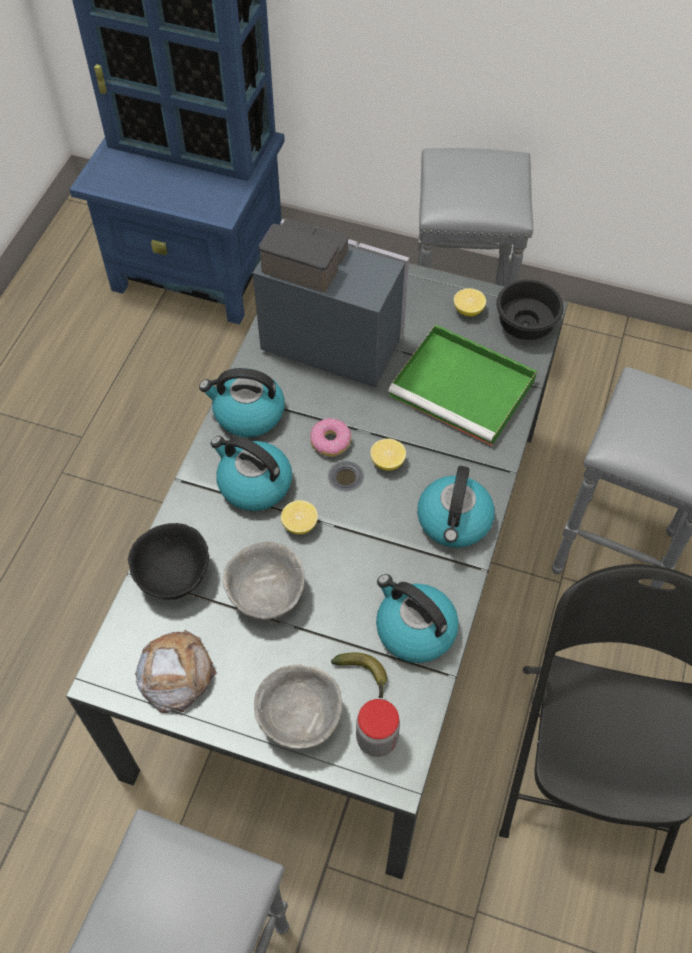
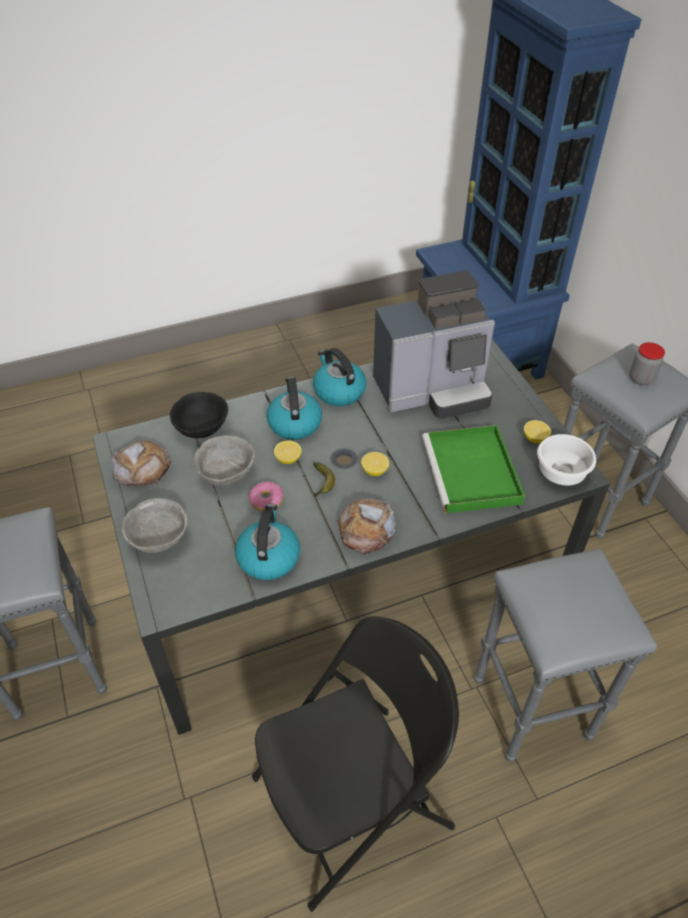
camera: 50 degrees right, 10 degrees down
(329, 337) = (433, 390): coffee machine -> coffee machine turned 90 degrees clockwise
(330, 441) = (359, 436): donut -> donut (266, 500)
(364, 676) = (214, 552): banana -> banana (321, 484)
(376, 738) = (176, 585): jar -> jar (641, 378)
(454, 521) = (366, 529): kettle -> bread
(527, 325) = (562, 474): black bowl -> white bowl

